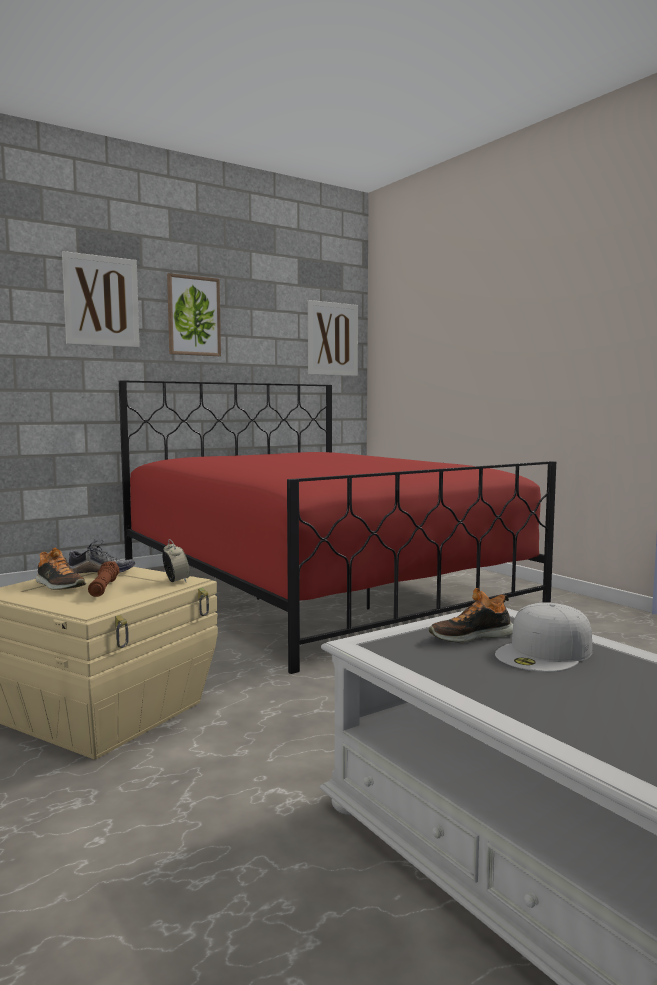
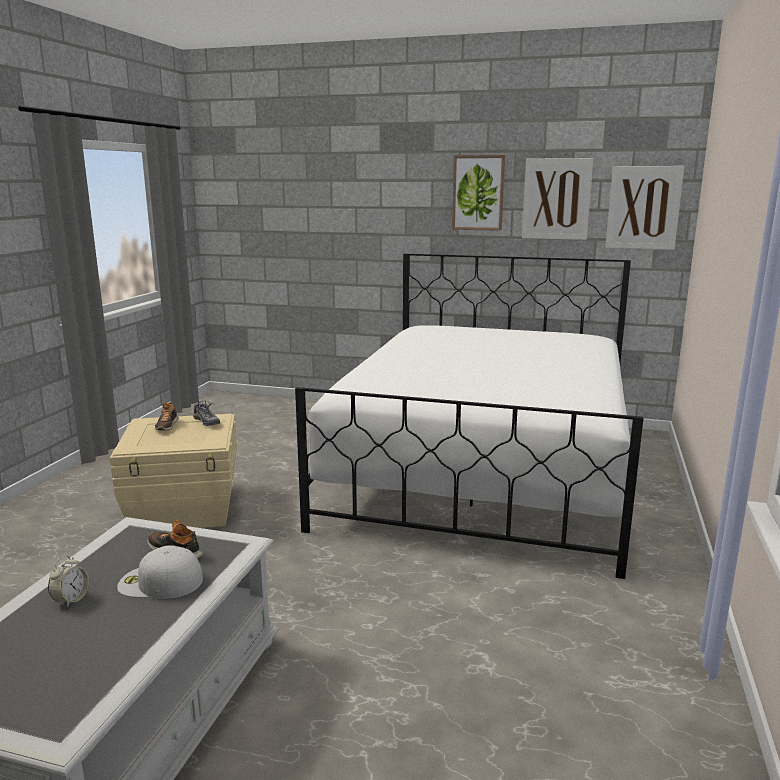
camera: 50 degrees right, 10 degrees up
(101, 301) = (396, 186): picture -> picture (556, 199)
(104, 588) = (174, 435): brown flashlight -> none
(176, 581) = (209, 443): alarm clock -> alarm clock (71, 599)
(316, 588) = (484, 471): red bed -> white bed

